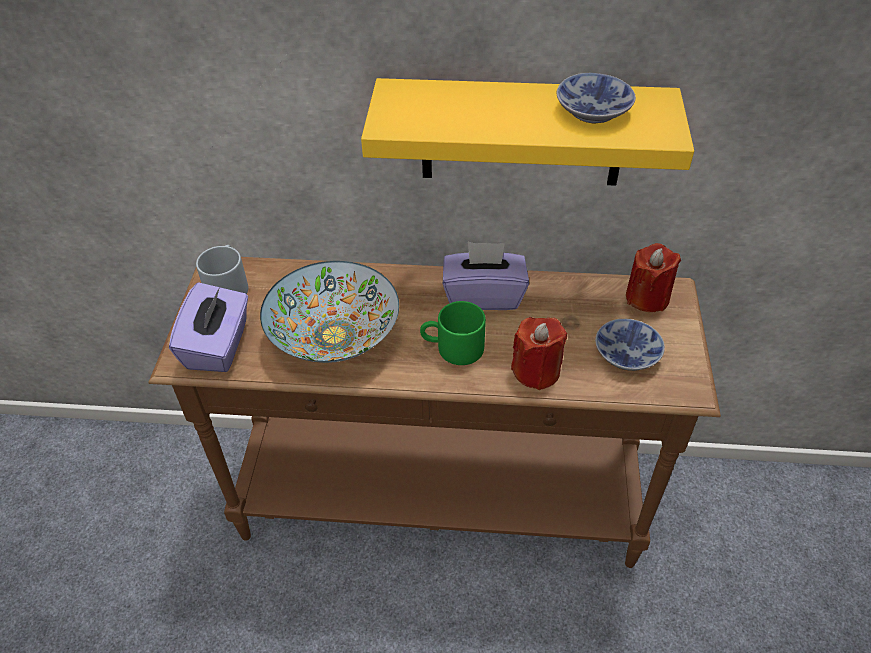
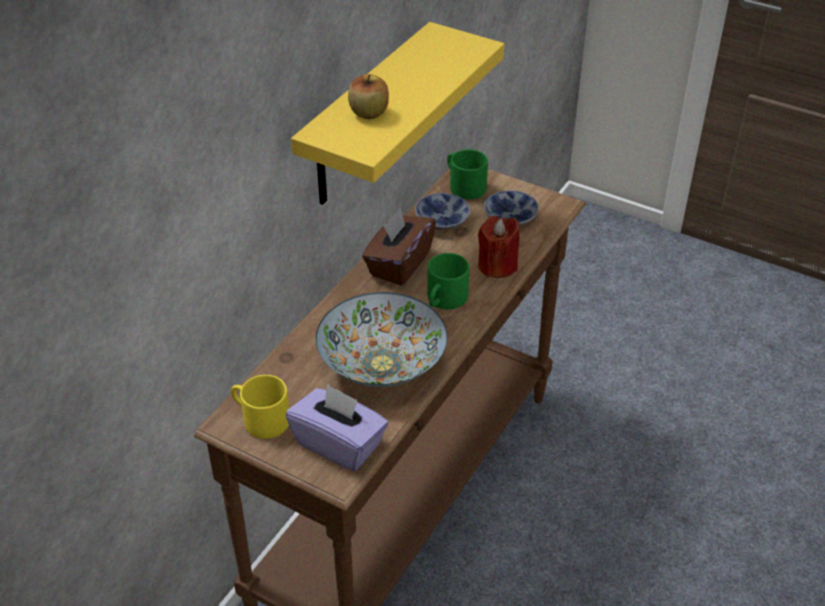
camera: 65 degrees left, 5 degrees down
(227, 285) = (259, 419): grey mug -> yellow mug
(455, 105) = (368, 113): none -> apple
(483, 295) = (399, 264): purple tissue box -> brown tissue box
(590, 110) = (426, 61): bowl -> bowl (440, 220)
(647, 297) = (463, 185): red candle -> green mug

